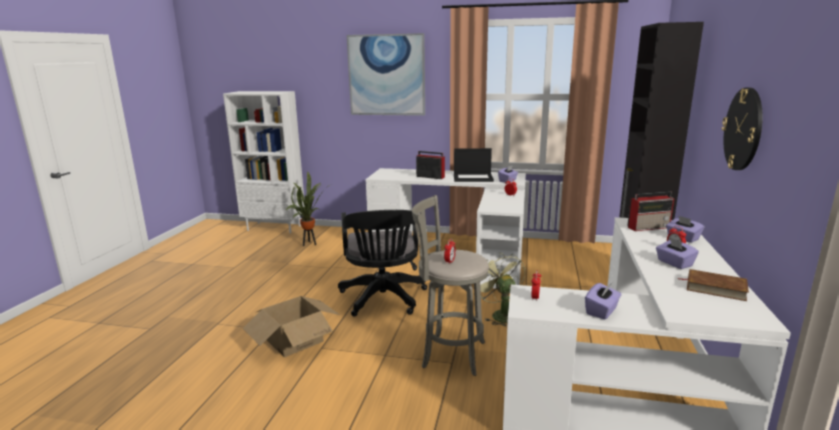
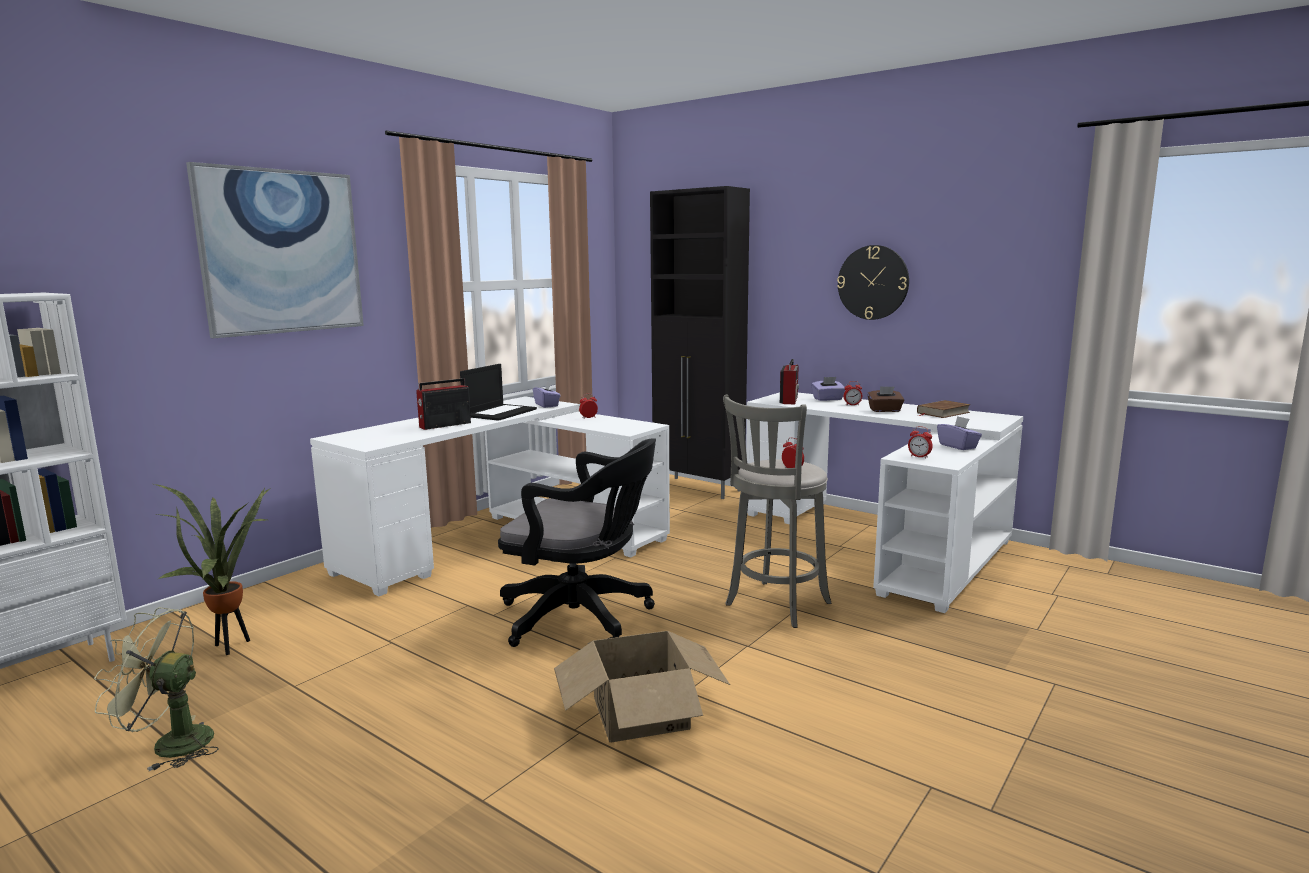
camera: 65 degrees left, 5 degrees down
(500, 314) = (706, 560): green fan -> green fan (170, 744)
(674, 263) = (885, 410): purple tissue box -> brown tissue box

